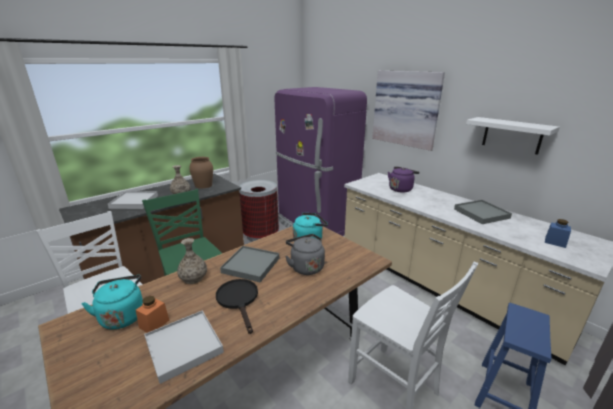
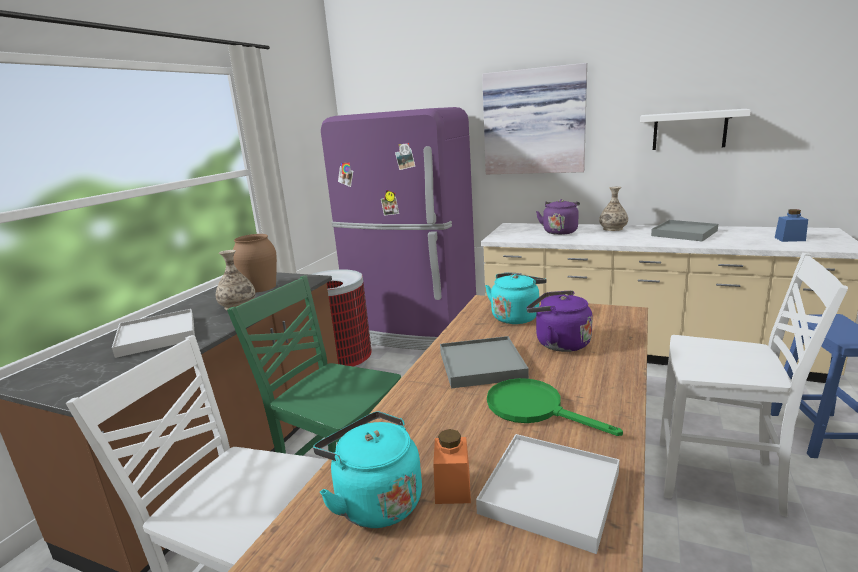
camera: 25 degrees left, 5 degrees down
(193, 278) = (416, 408): vase -> vase (613, 228)
(239, 300) = (534, 408): black frying pan -> green frying pan
(305, 266) = (559, 343): grey kettle -> purple kettle

